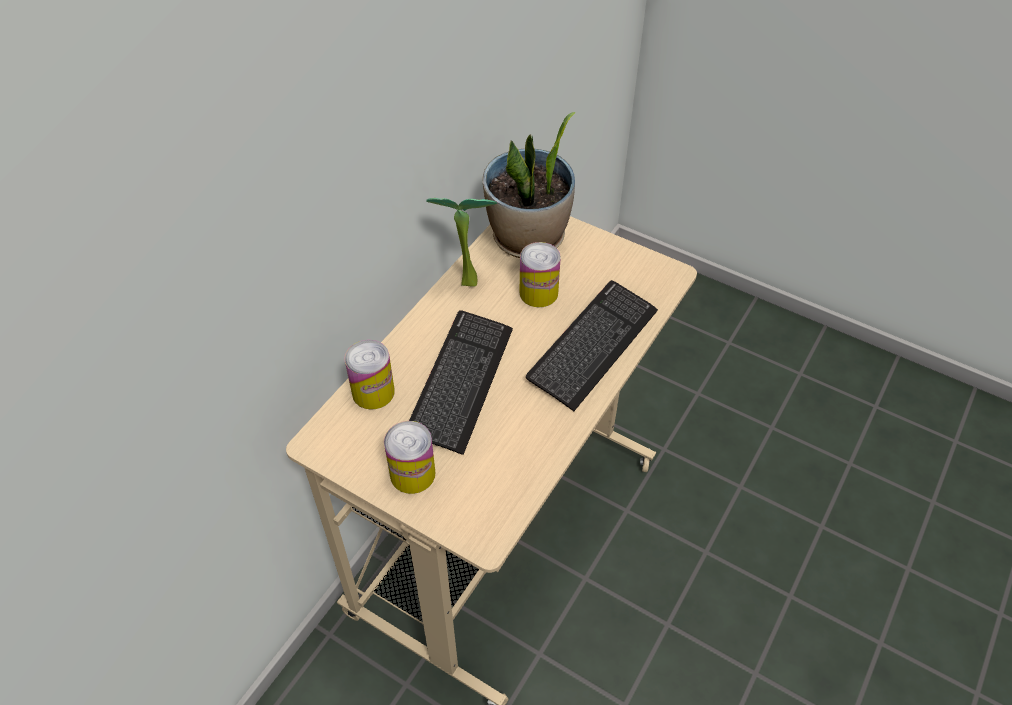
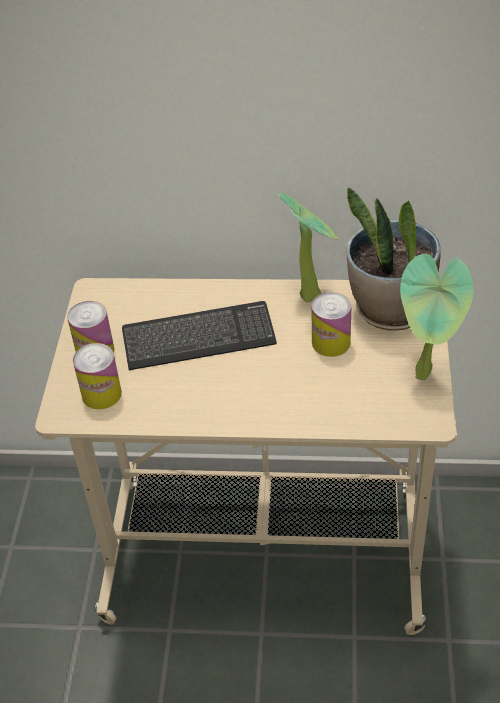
camera: 65 degrees right, 5 degrees down
(373, 392) = (156, 296): can -> can (101, 394)
(593, 346) = (296, 401): keyboard -> none
(619, 252) = (427, 374): none -> potted plant

